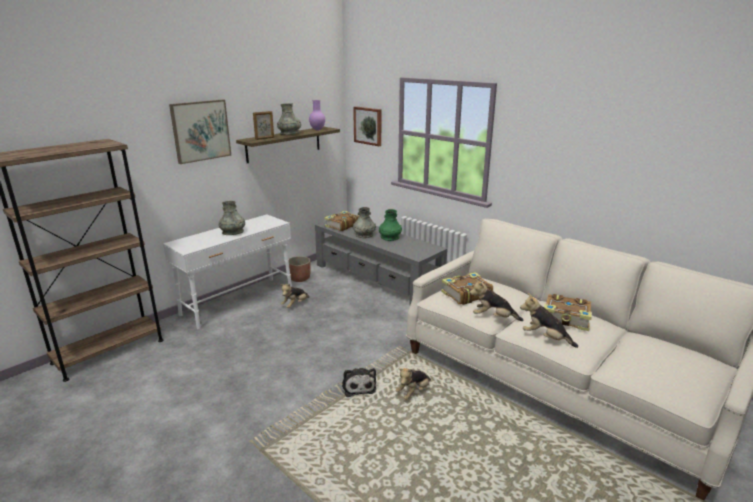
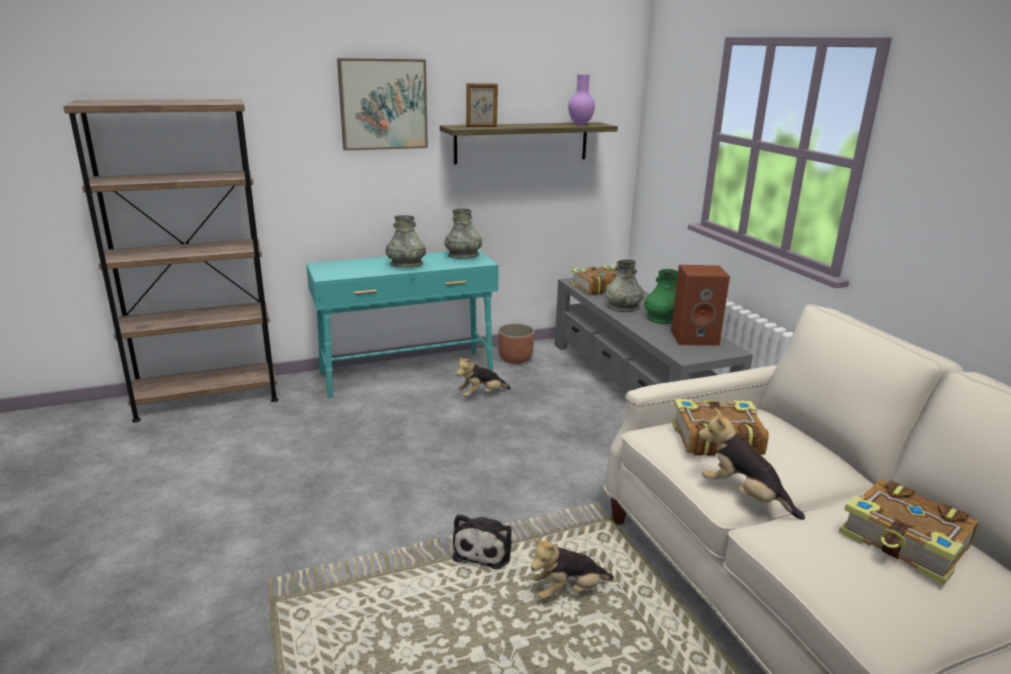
camera: 25 degrees right, 0 degrees up
(239, 302) = (407, 373): white console table -> turquoise console table
(289, 134) = (528, 125): grey vase -> grey vase (463, 256)
(368, 126) = (670, 125): picture -> none
(414, 245) = (695, 337): none -> brown speaker
(545, 338) = (826, 569): plush toy -> none

